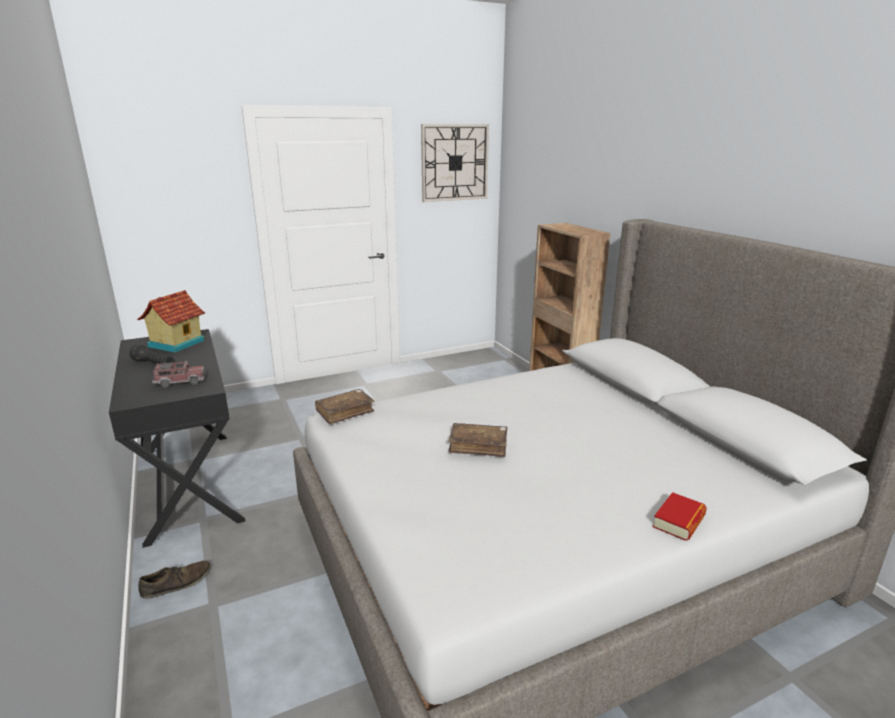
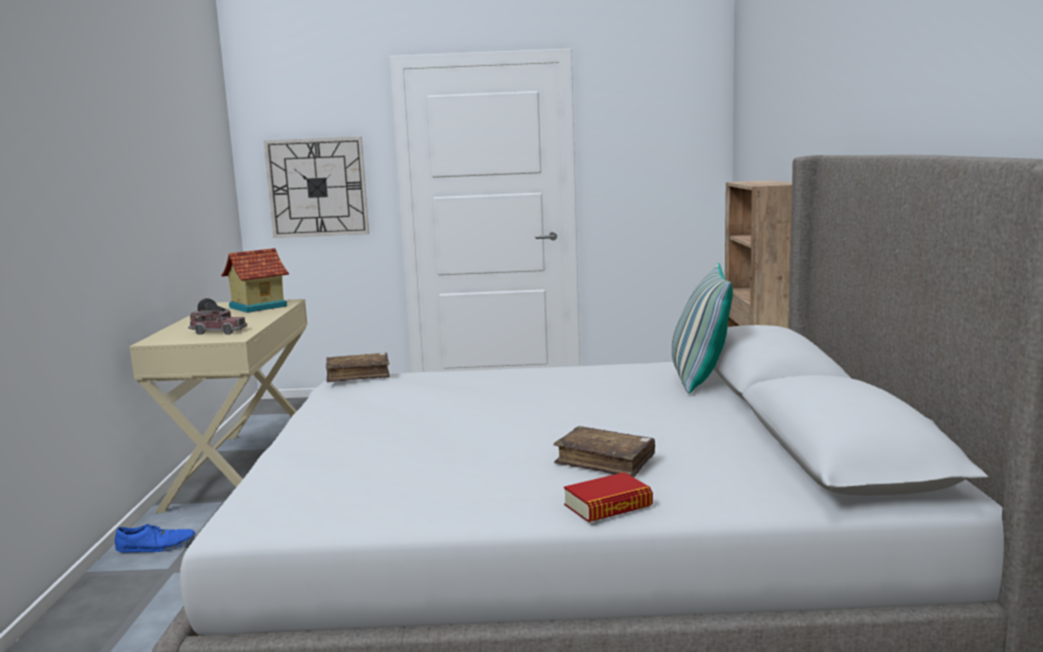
camera: 25 degrees right, 10 degrees down
(177, 583) = (156, 546): brown shoe -> blue shoe
(189, 483) = (243, 468): black desk -> beige desk
(454, 162) = (661, 116): wall clock -> wall clock (317, 187)
(478, 446) = (459, 414): brown book -> brown book (605, 462)
(590, 383) = (699, 379): none -> pillow

